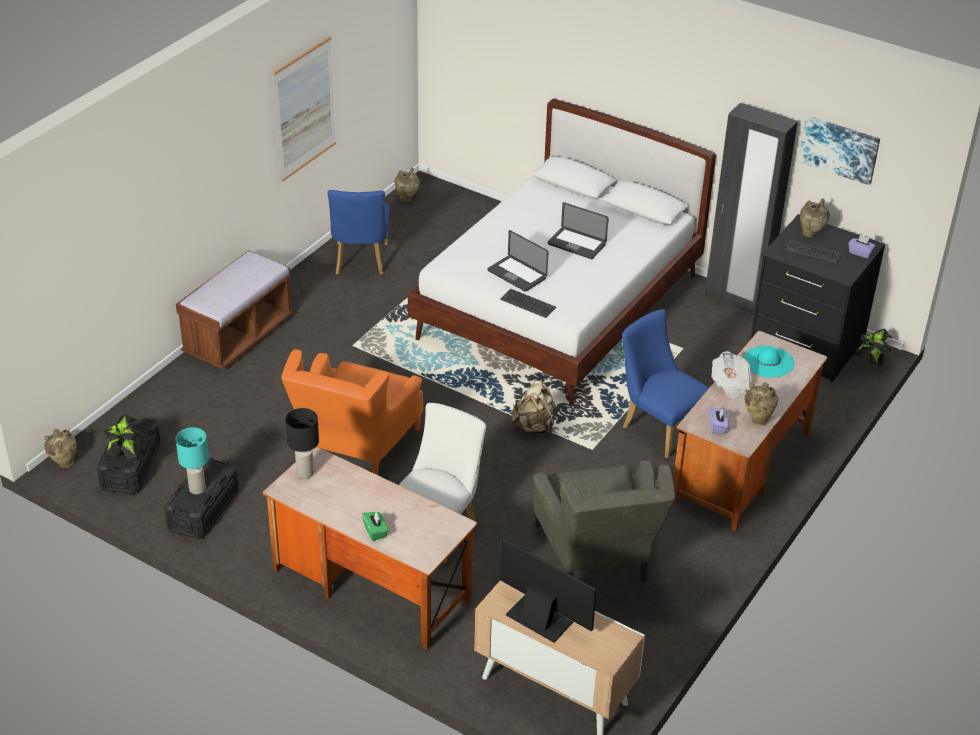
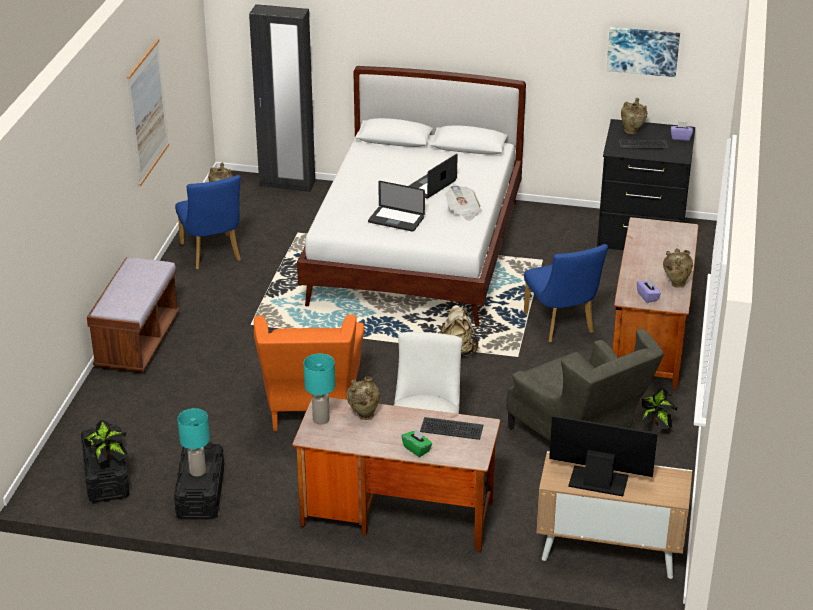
camera: 20 degrees left, 5 degrees down
(64, 463) = (37, 489): beige vase -> beige vase (363, 415)
(305, 473) = (321, 419): black table lamp -> turquoise table lamp
(527, 304) = (421, 241): keyboard -> keyboard (451, 429)
(576, 244) = (431, 185): laptop -> laptop turned 120 degrees clockwise
(658, 427) = (561, 326): blue chair -> blue chair turned 135 degrees counterclockwise
(730, 384) = (635, 263): newspaper -> newspaper (463, 211)
(735, 300) = (561, 213): black wardrobe -> black wardrobe (287, 184)
(768, 362) = (654, 239): turquoise hat -> none
(870, 363) = (700, 236): potted plant -> potted plant (655, 426)

